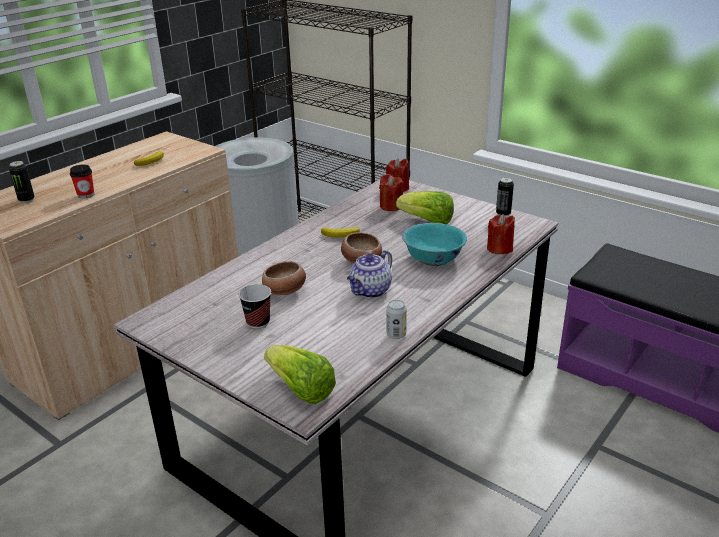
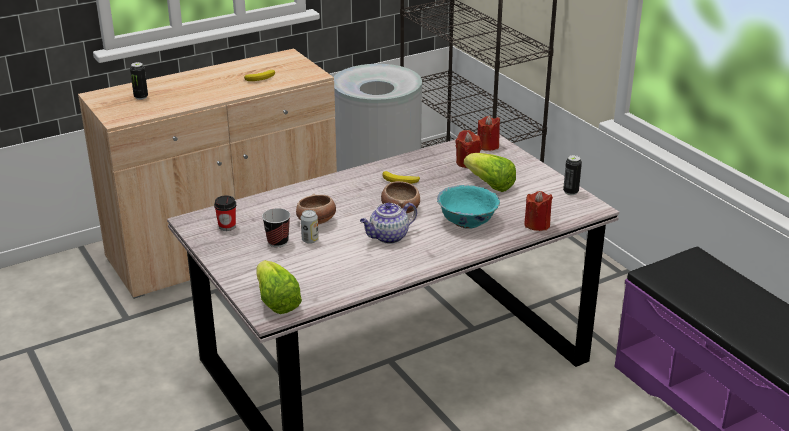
camera: 20 degrees right, 0 degrees up
(86, 195) = (189, 101): cup -> cup (227, 226)
(396, 334) = (382, 278): can -> can (310, 240)

